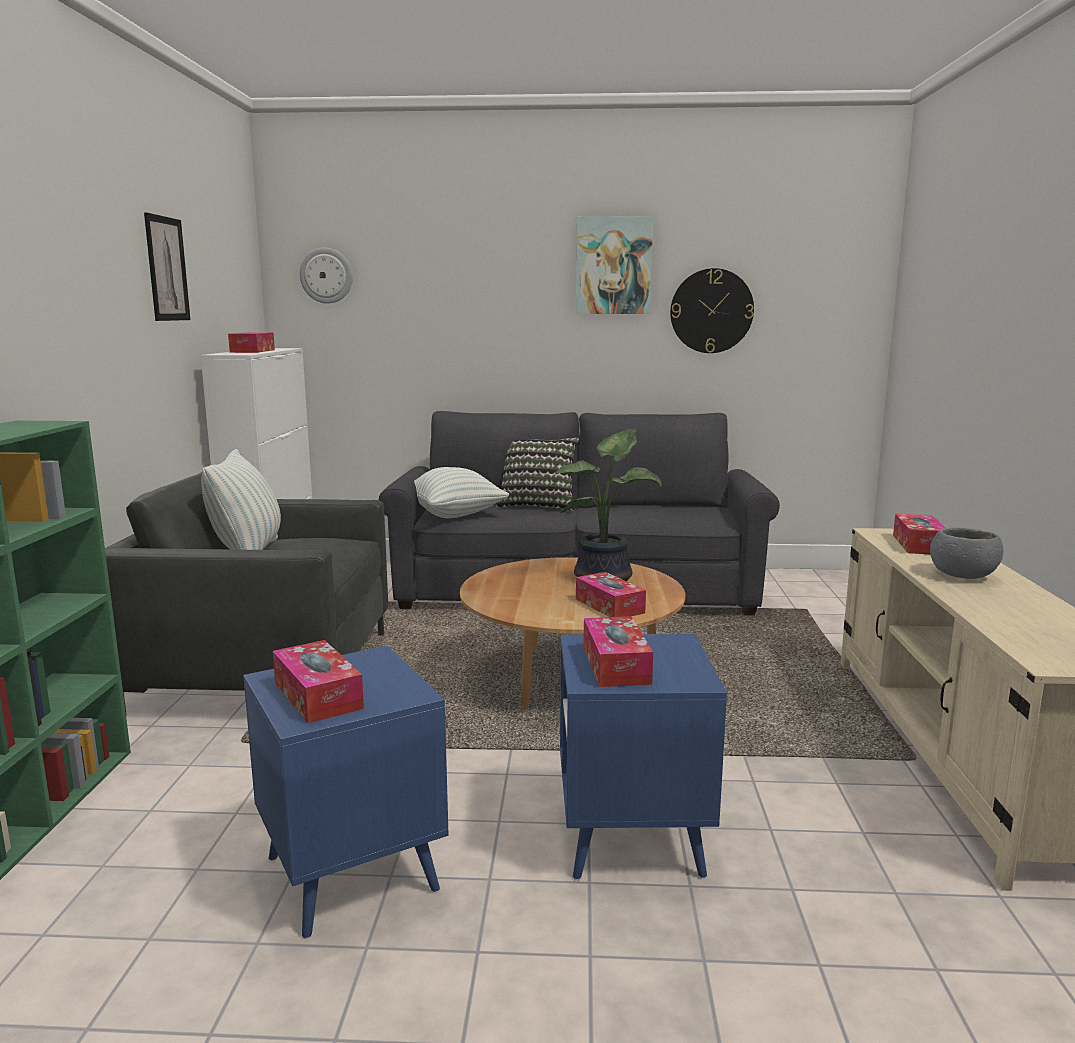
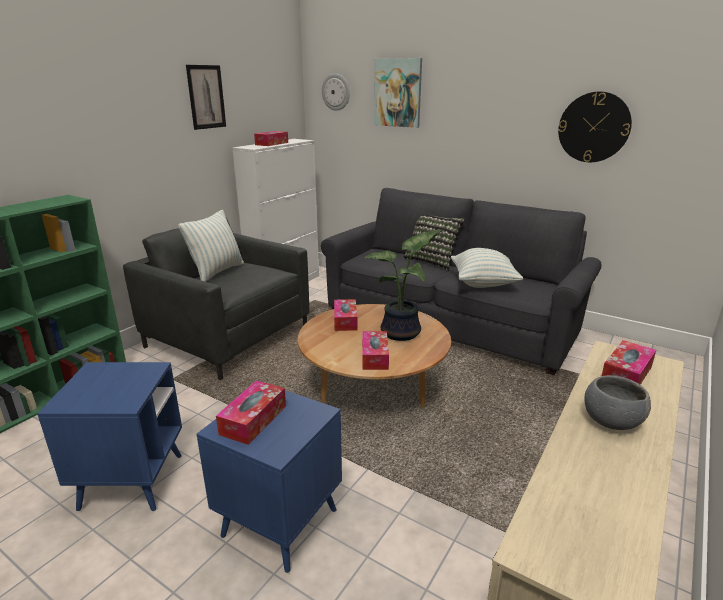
camera: 30 degrees right, 10 degrees up
(318, 695) = (91, 389): tissue box -> tissue box (345, 321)
(455, 515) = (371, 260): pillow -> pillow (483, 283)
(613, 266) = (518, 88): picture -> picture (398, 93)

